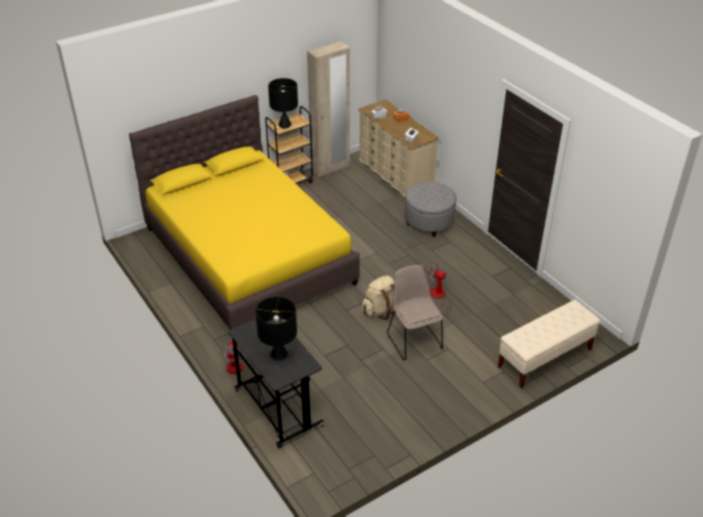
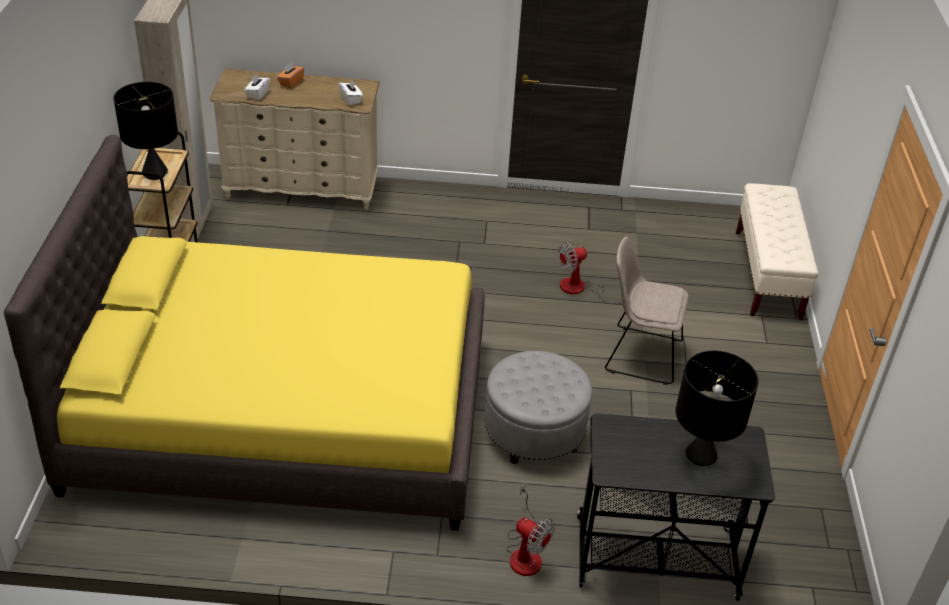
camera: 55 degrees left, 0 degrees up
(380, 310) = (553, 350): beige backpack -> none
(429, 222) = (427, 215): grey ottoman -> grey ottoman (534, 434)

